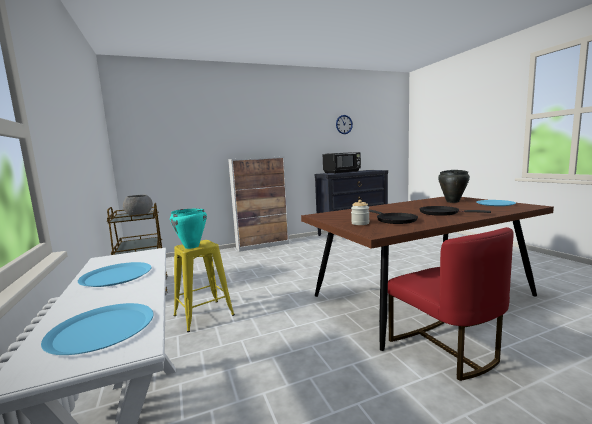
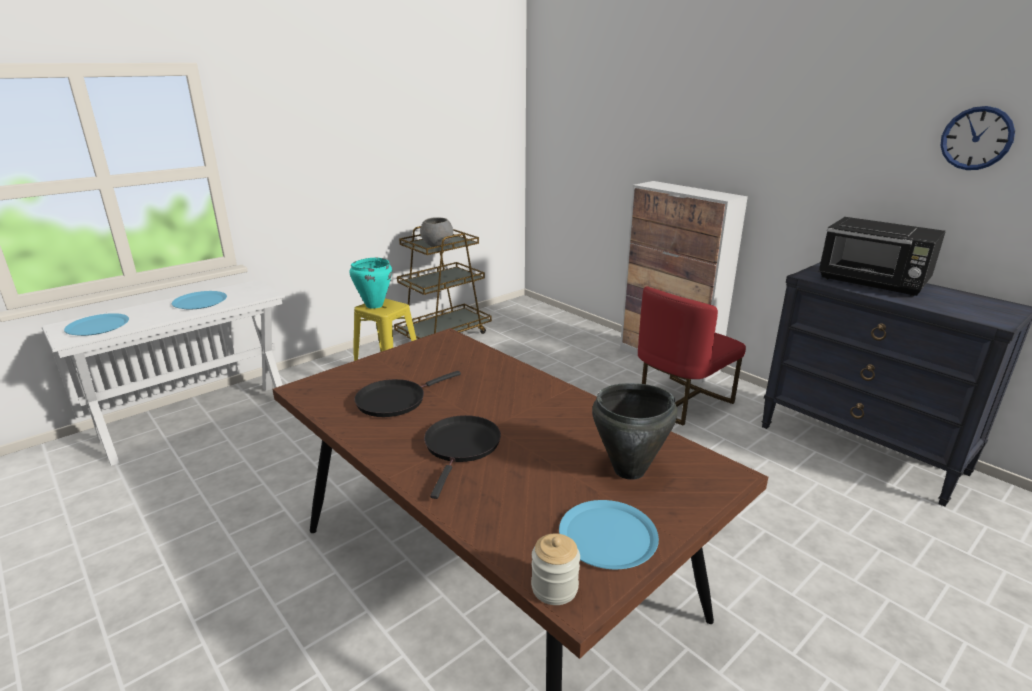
camera: 70 degrees right, 15 degrees up
(360, 223) = (375, 375): jar -> jar (554, 587)
(445, 349) = (311, 593): red chair -> red chair (681, 402)

